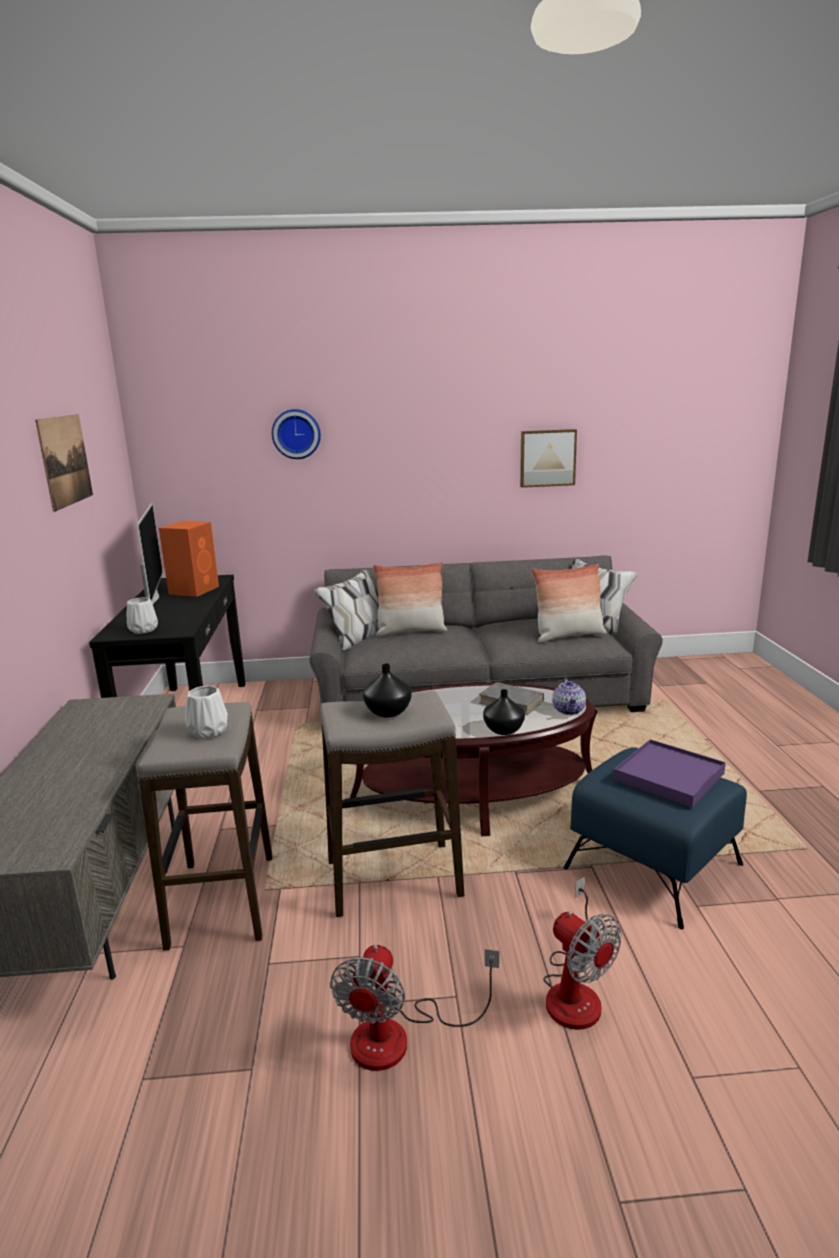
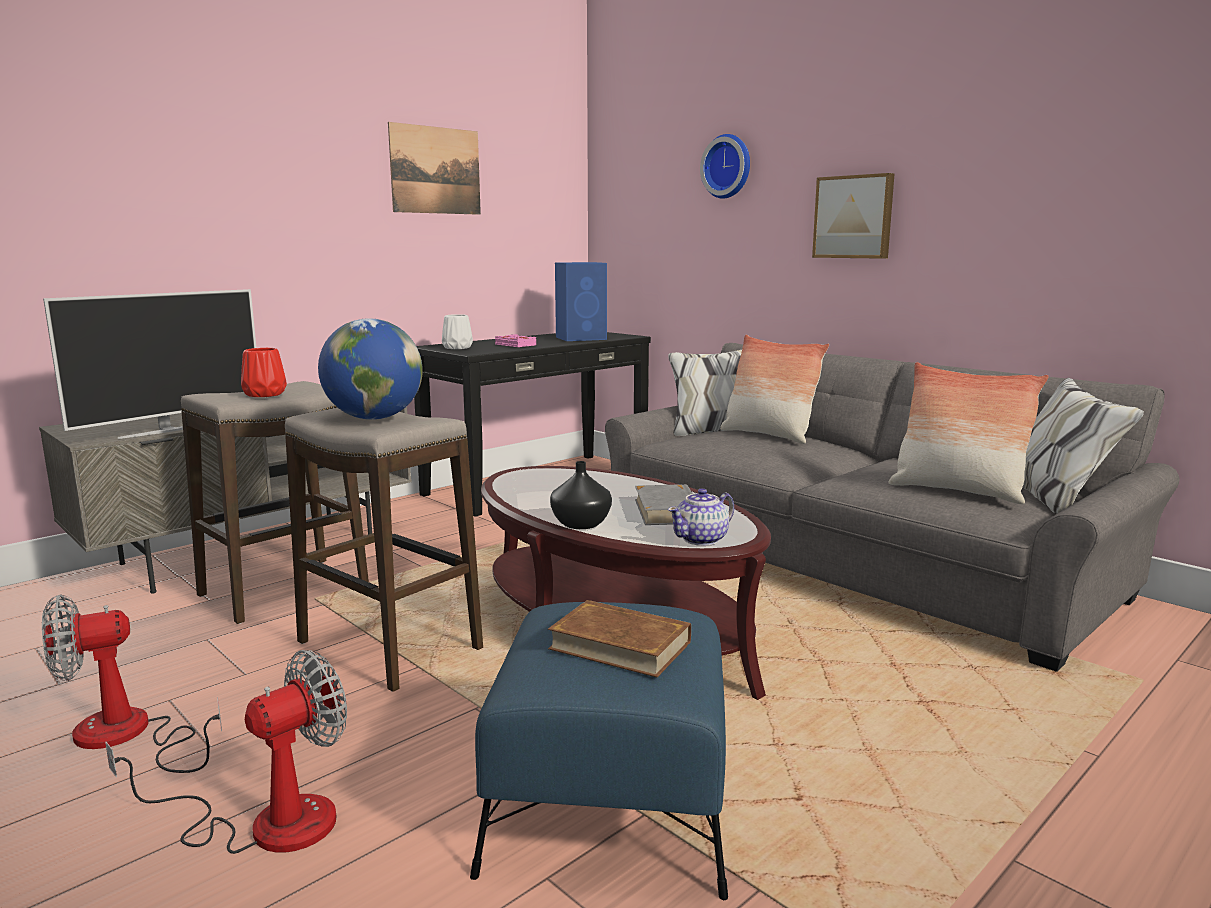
camera: 50 degrees right, 5 degrees down
(152, 598) = (537, 337): television -> television (169, 429)
(176, 612) = (515, 345): none -> pink book
(194, 590) = (582, 338): orange speaker -> blue speaker
(207, 732) = (263, 394): white vase -> red vase
(388, 712) = (374, 418): black vase -> globe
(547, 458) = (1070, 199): picture -> picture (854, 217)
(575, 990) = (265, 822): fan -> fan turned 150 degrees counterclockwise
(668, 776) = (619, 645): purple tray -> brown book

